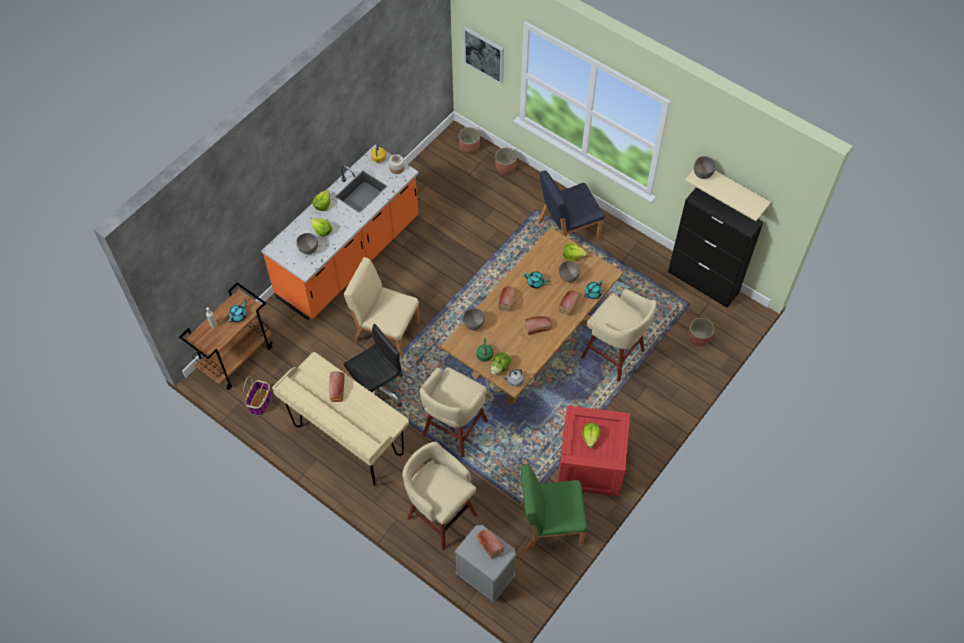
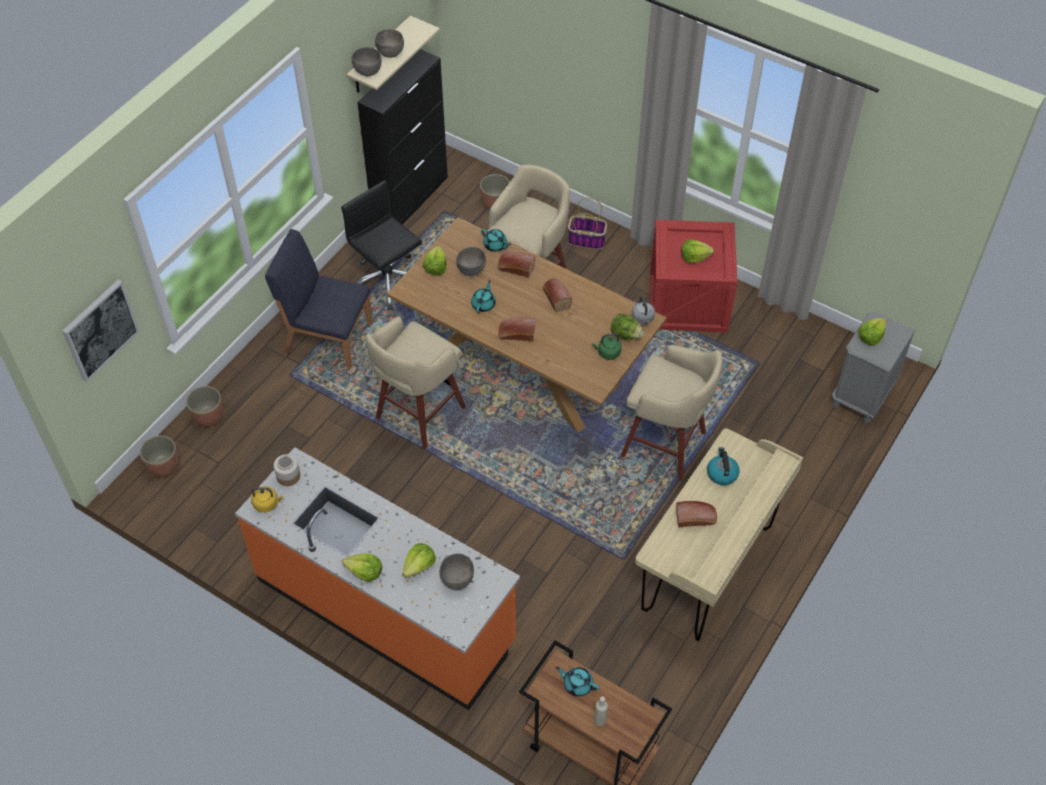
camera: 95 degrees left, 5 degrees down
(260, 402) = (665, 700): basket -> basket (587, 240)
(370, 411) = (722, 473): none -> kettle
(377, 390) = (619, 544): black office chair -> black office chair (387, 281)
(386, 330) = (516, 544): beige chair -> none
(440, 515) = (792, 450): beige stool -> beige stool (418, 414)
(473, 325) = (561, 368): grey bowl -> grey bowl (390, 53)
(489, 544) = (871, 336): bread -> lettuce
(550, 524) = (776, 337): green chair -> none
(567, 230) = (327, 337): blue chair -> blue chair turned 135 degrees clockwise

